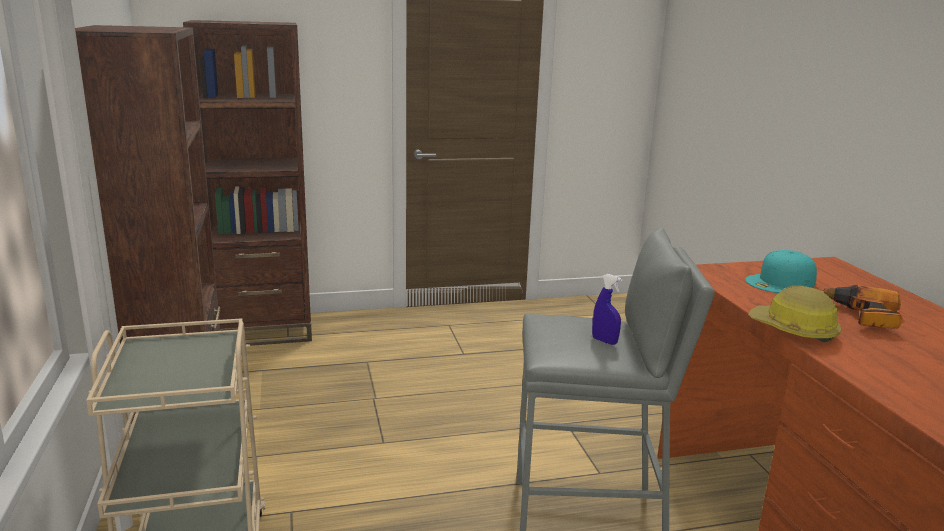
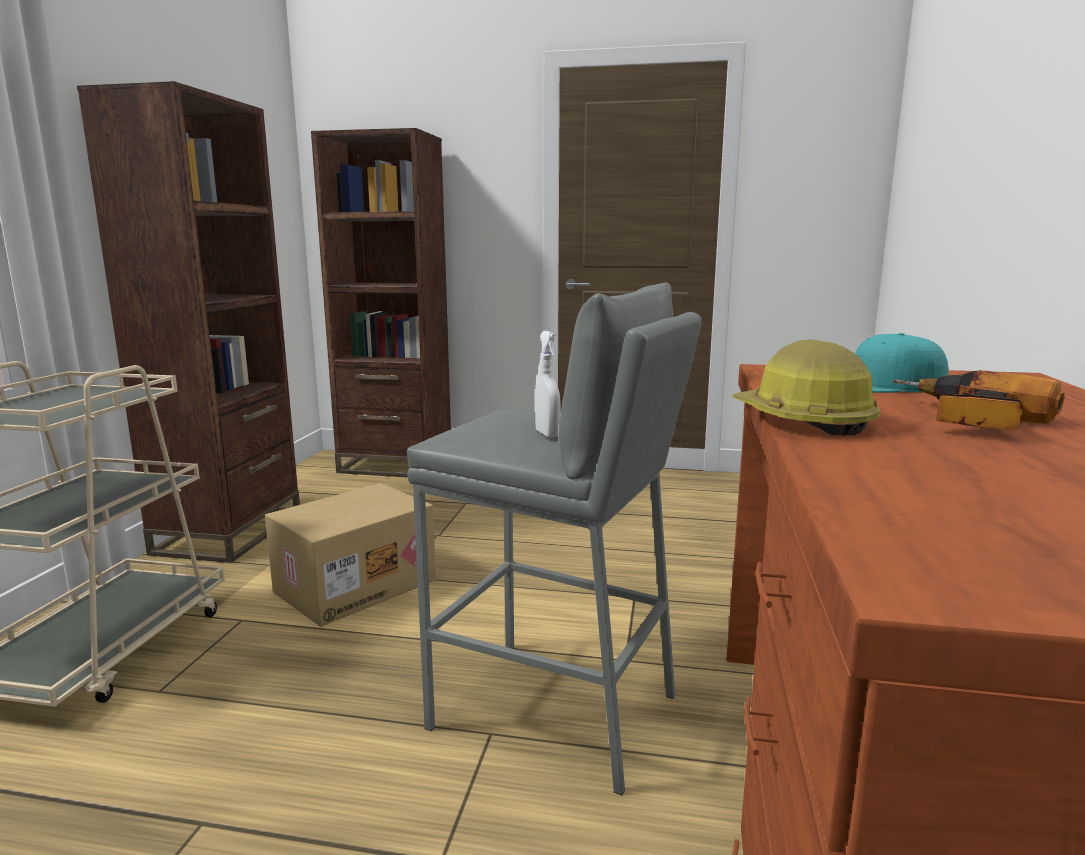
camera: 25 degrees right, 5 degrees down
(353, 458) = (355, 585): none -> cardboard box
(604, 341) = (547, 434): blue spray bottle -> white spray bottle

